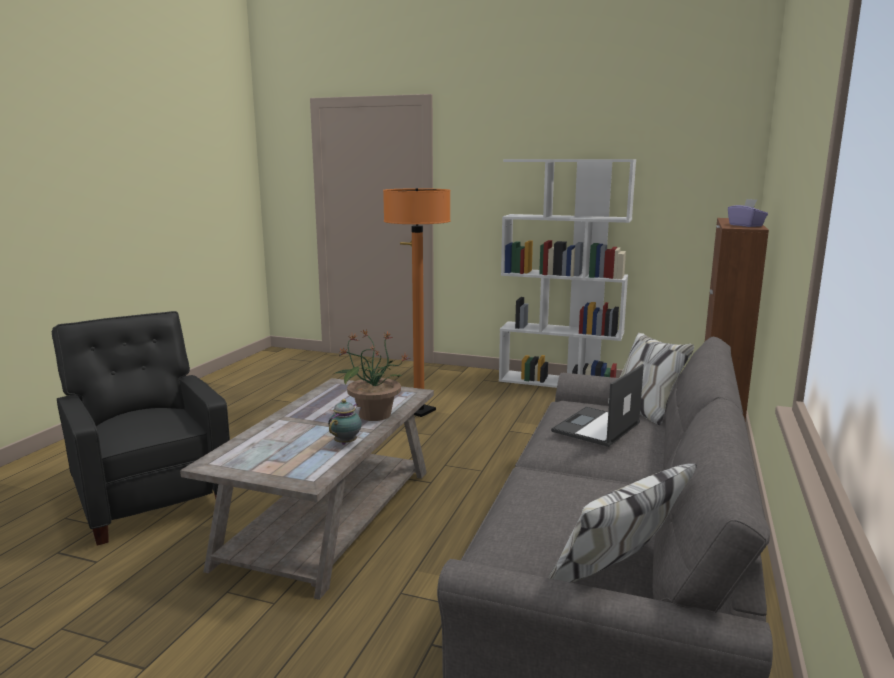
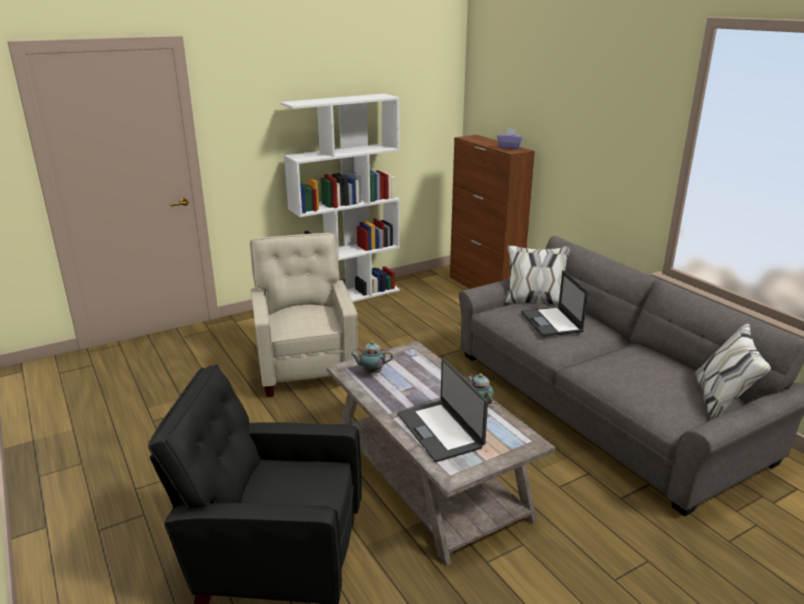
camera: 50 degrees left, 10 degrees up
(281, 440) = (440, 430): none -> laptop
(345, 392) = (371, 372): none -> teapot
(373, 415) = (437, 379): potted plant -> none
(419, 411) = (306, 366): orange floor lamp -> beige armchair

